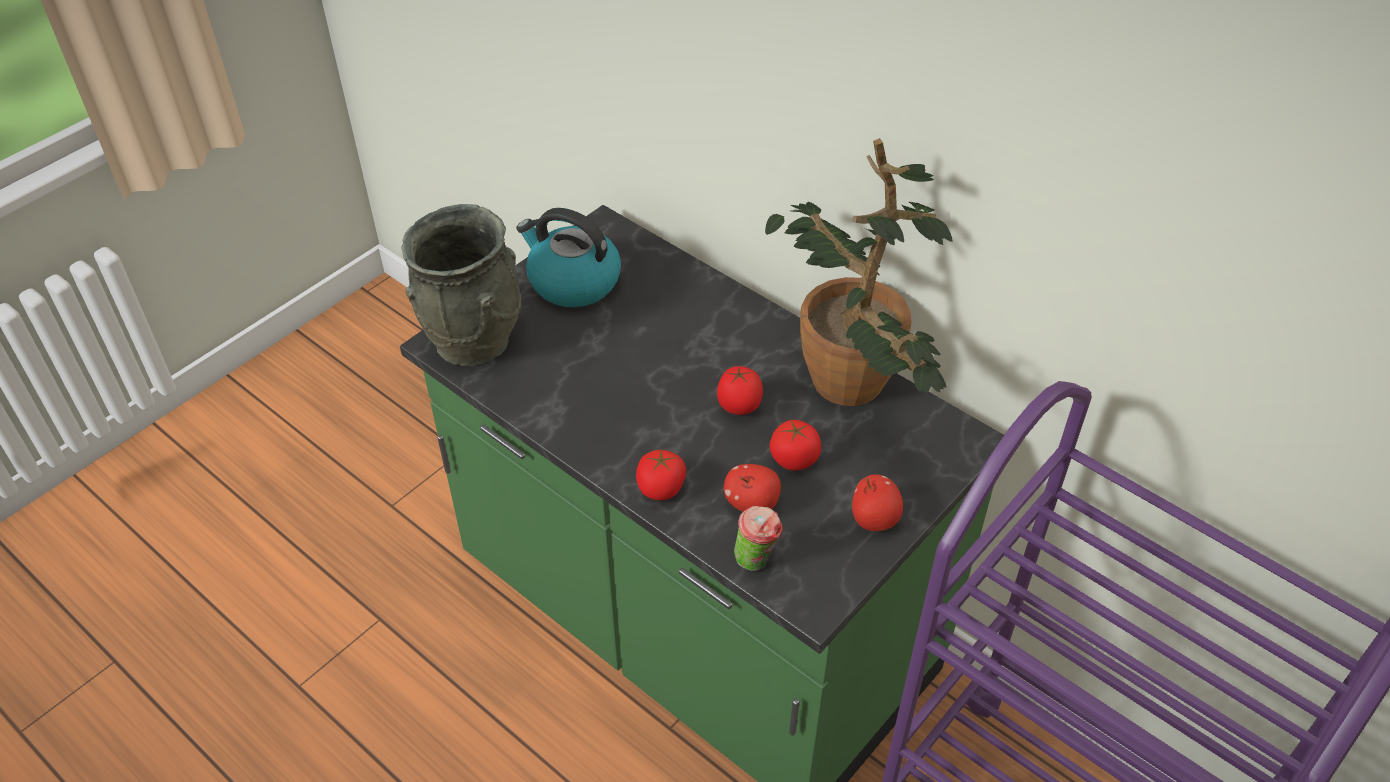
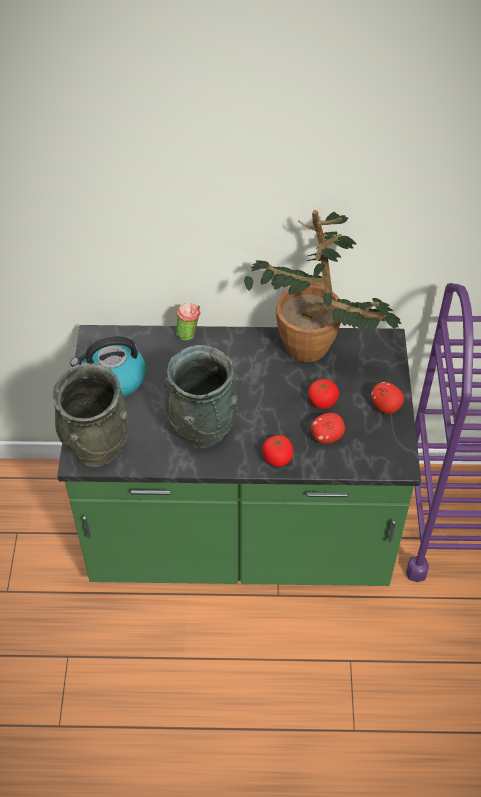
camera: 40 degrees left, 5 degrees up
(610, 398) = (203, 429): none -> grey vase
(739, 407) = (271, 392): tomato -> none
(757, 560) = (356, 462): cup -> cup (189, 334)

